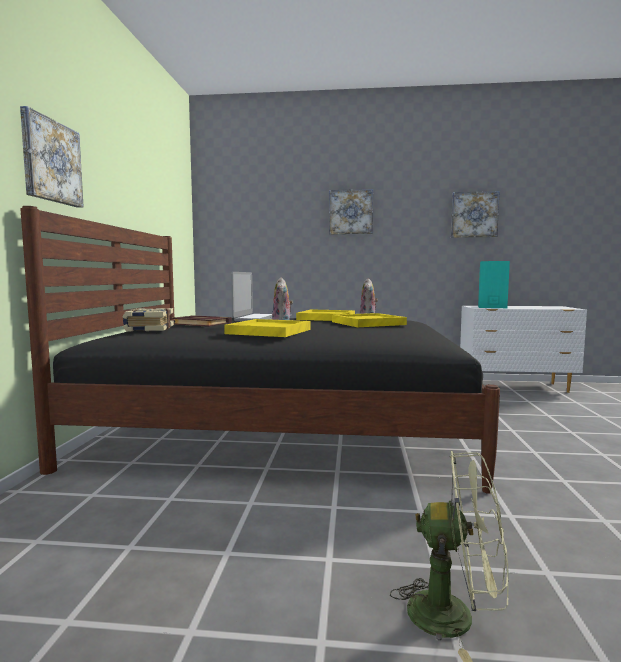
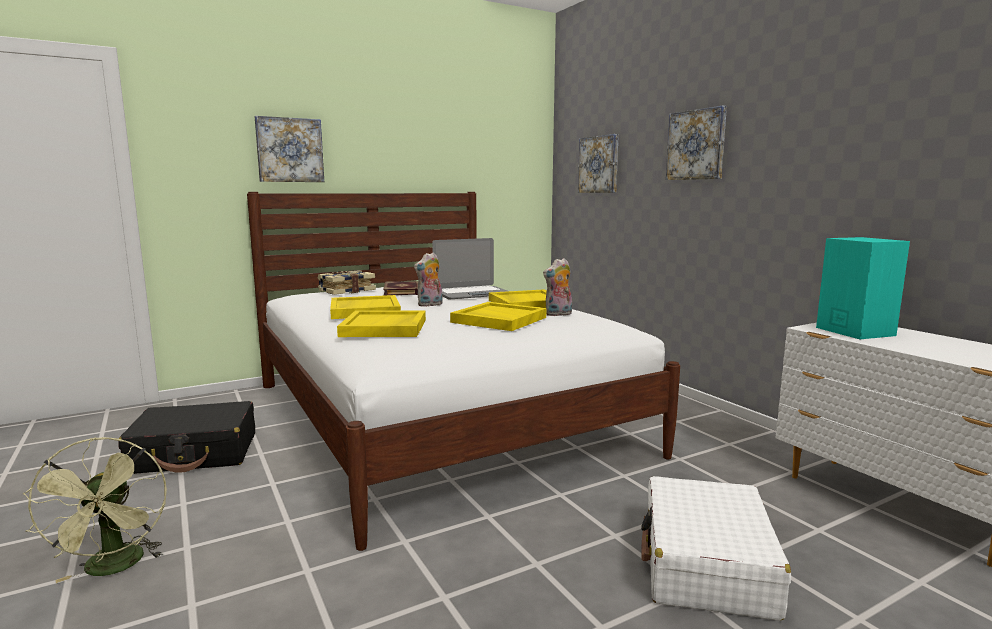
camera: 55 degrees right, 5 degrees up
(190, 538) = (195, 453): none -> black suitcase
(283, 428) = (438, 417): black bed -> white bed
(351, 333) = (385, 328): none -> yellow tray
(474, 215) = (894, 137): picture -> picture (599, 164)
(550, 423) = (706, 564): none -> white suitcase

